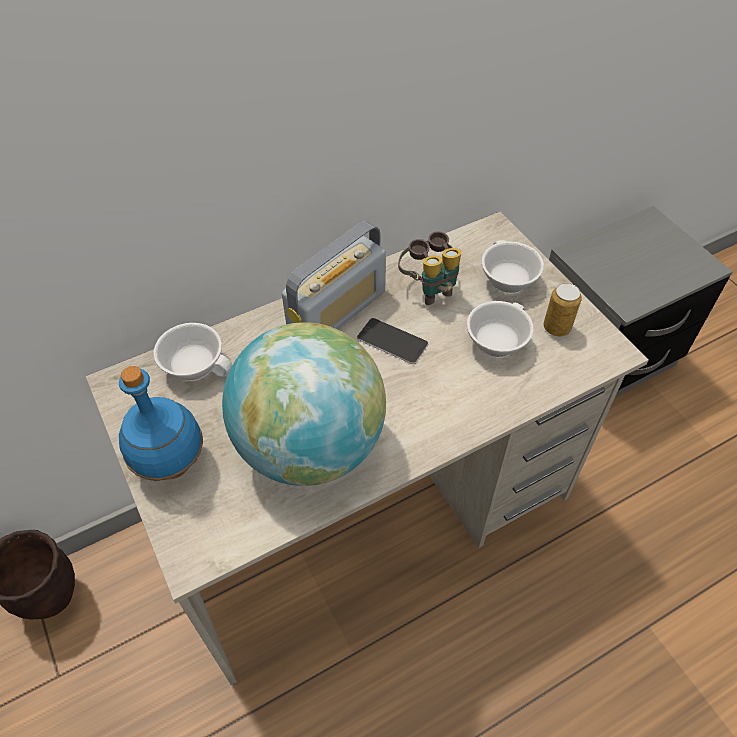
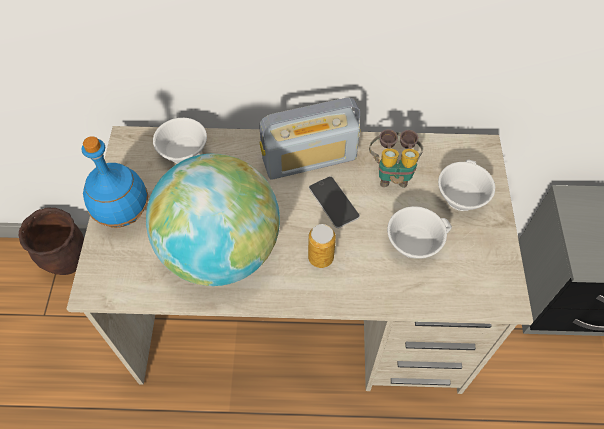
camera: 30 degrees right, 5 degrees up
(556, 327) = (473, 255): can -> can (320, 258)

